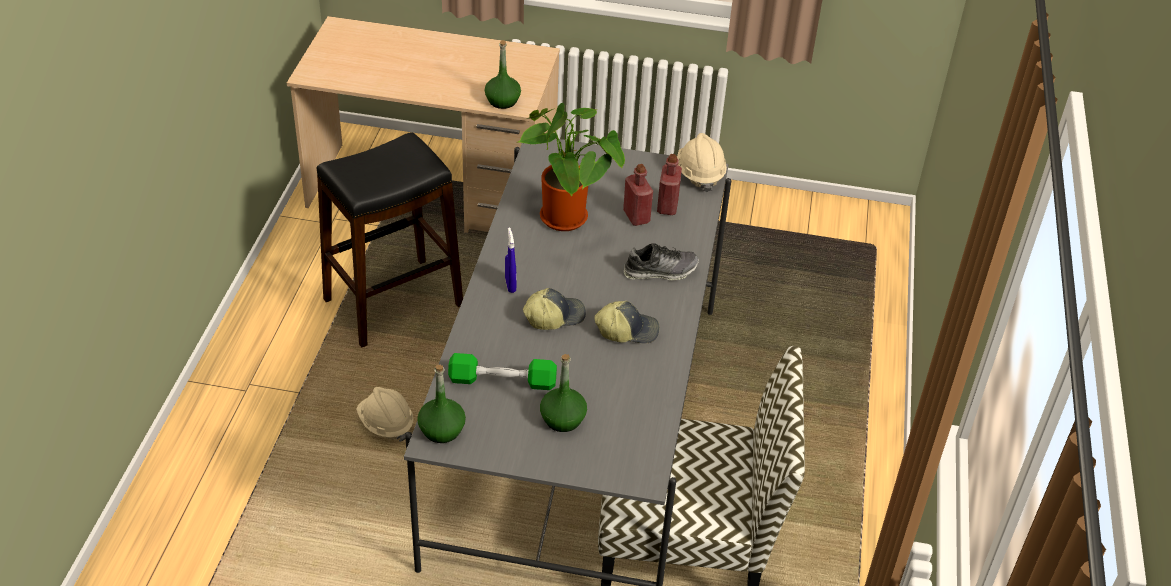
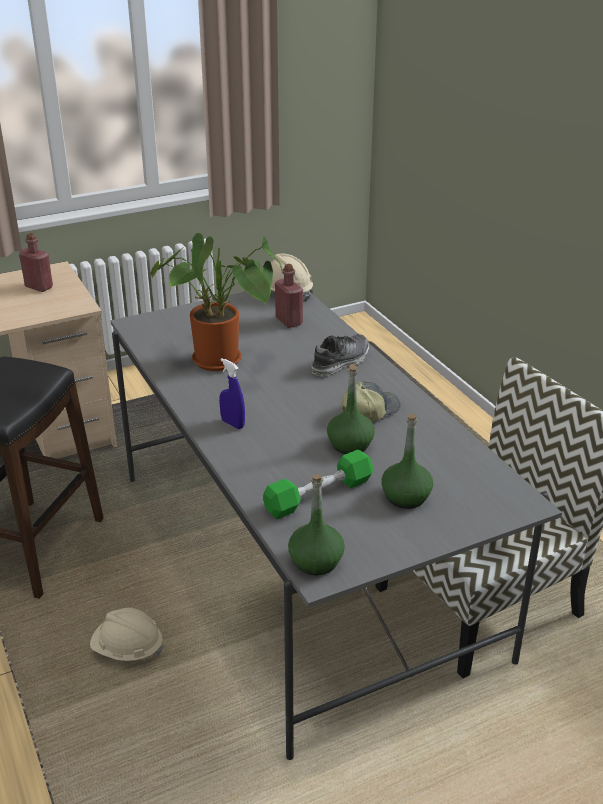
camera: 35 degrees left, 10 degrees down
(502, 101) = (60, 308): green bottle -> green bottle (350, 444)
(554, 316) = (298, 428): cap -> none
(636, 216) = (274, 336): red bottle -> red bottle (39, 287)

